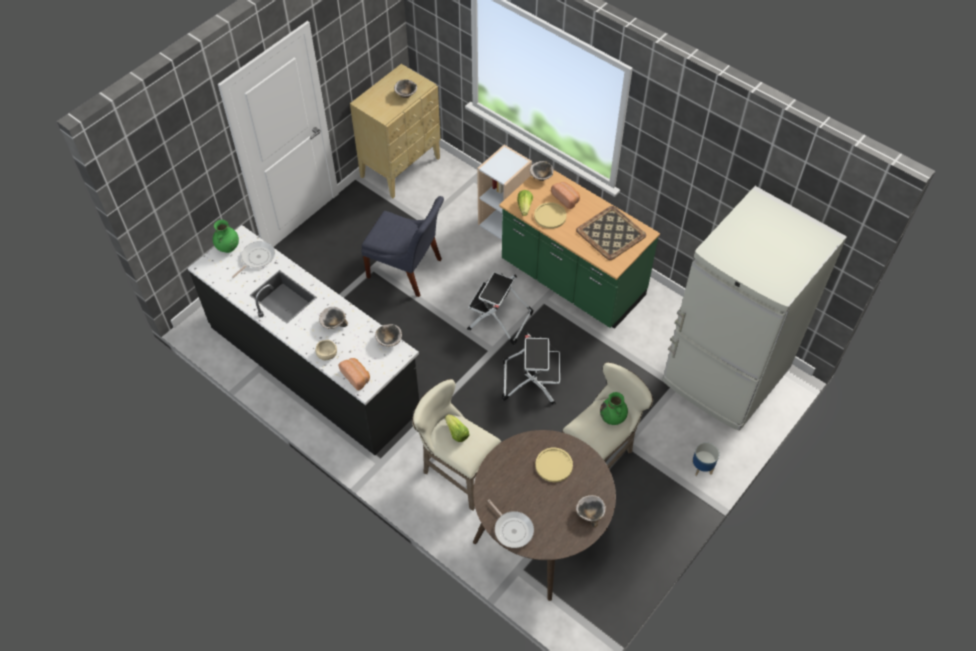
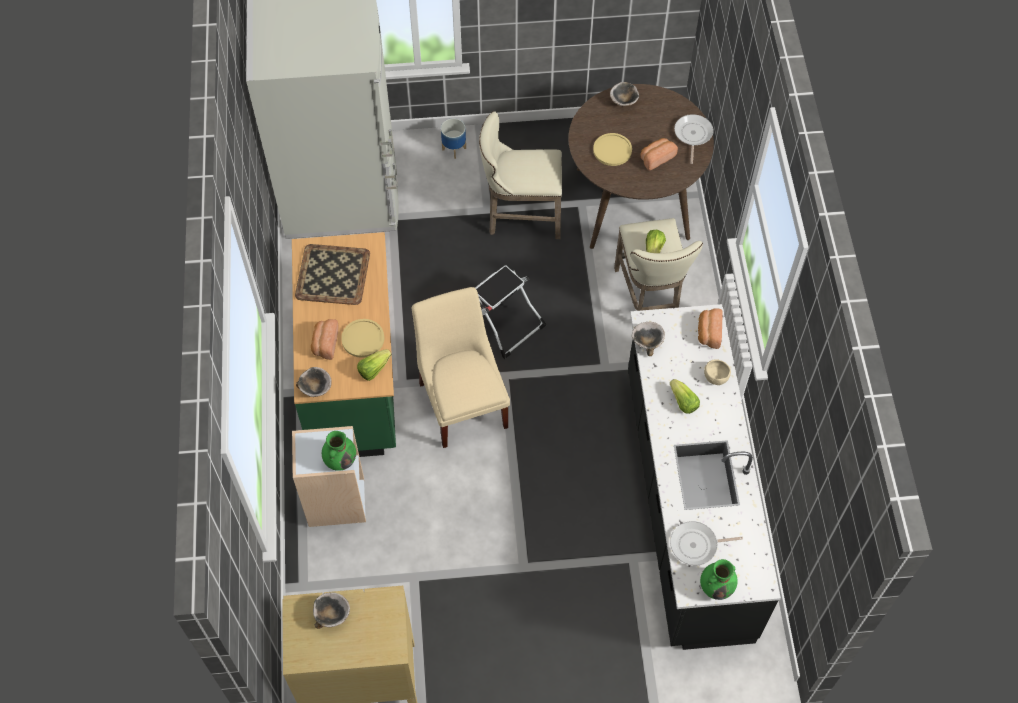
camera: 135 degrees left, 5 degrees up
(333, 324) = (683, 402): bowl -> lettuce
(407, 270) = (493, 532): blue chair -> none
(499, 318) = (462, 400): step ladder -> beige chair
(518, 486) = (656, 158): none -> bread
(612, 418) = (516, 162): green vase -> green vase (340, 460)

